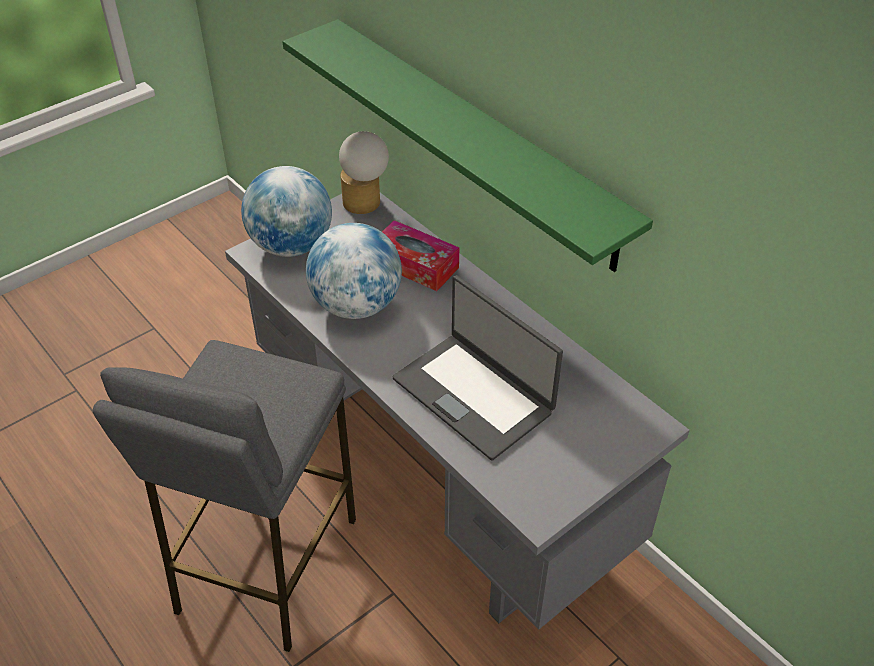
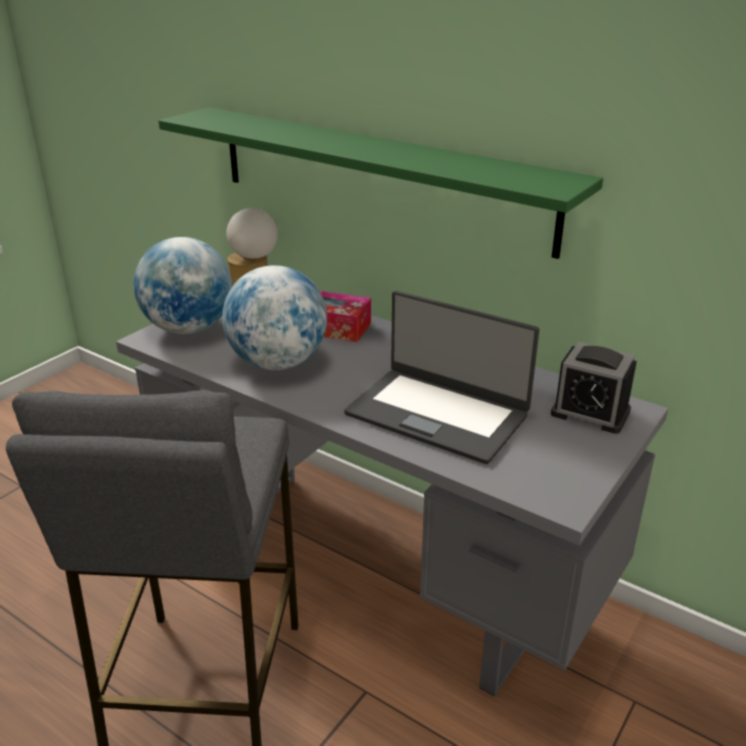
camera: 15 degrees left, 15 degrees down
(612, 420) = (590, 412): none -> alarm clock

